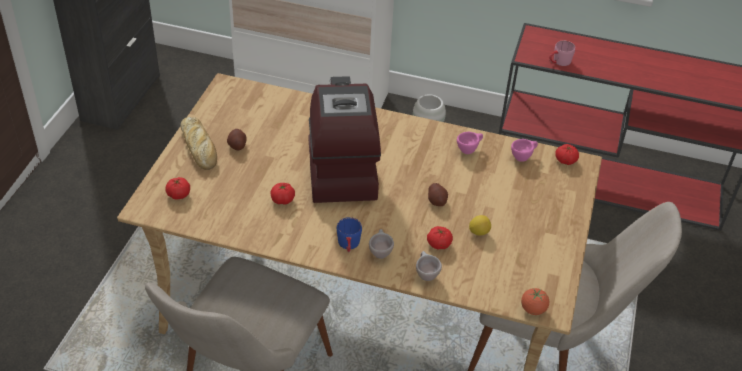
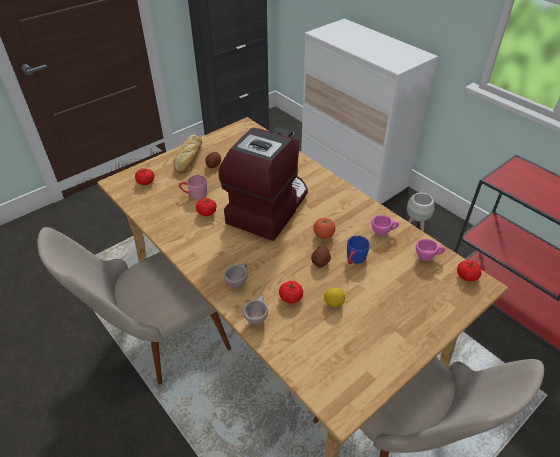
camera: 35 degrees right, 0 degrees up
(349, 246) = (220, 266): blue mug -> blue mug (354, 260)
(533, 309) = (323, 398): tomato -> tomato (323, 235)
(559, 62) = (525, 193): pink mug -> pink mug (194, 194)

